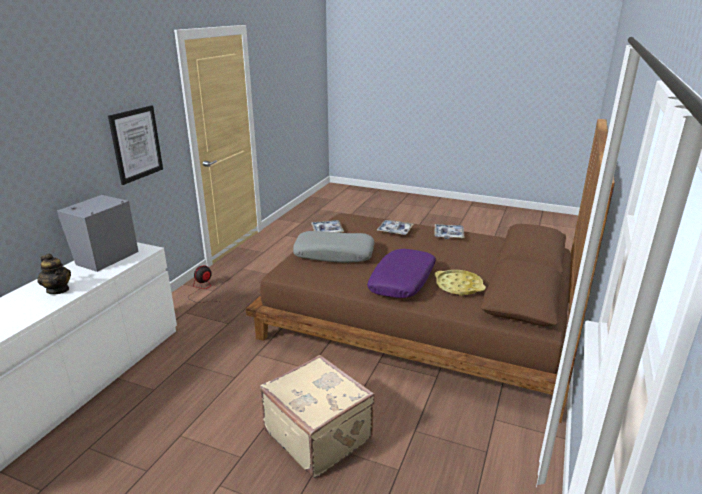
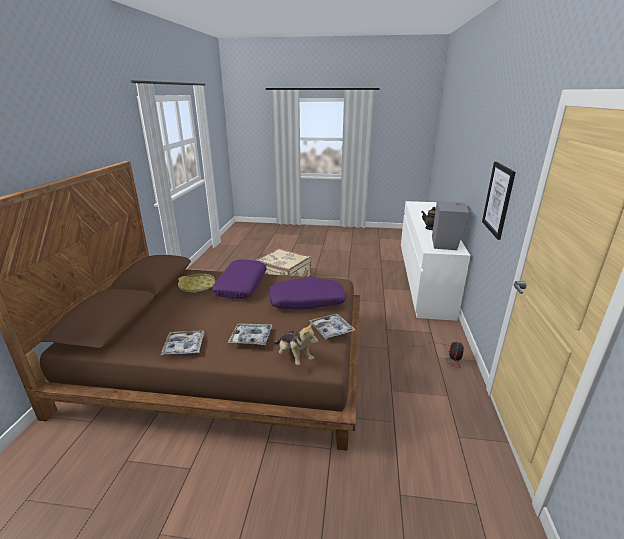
camera: 165 degrees right, 0 degrees up
(334, 254) = (306, 302): grey pillow -> purple pillow
(365, 219) = (294, 357): none -> plush toy

